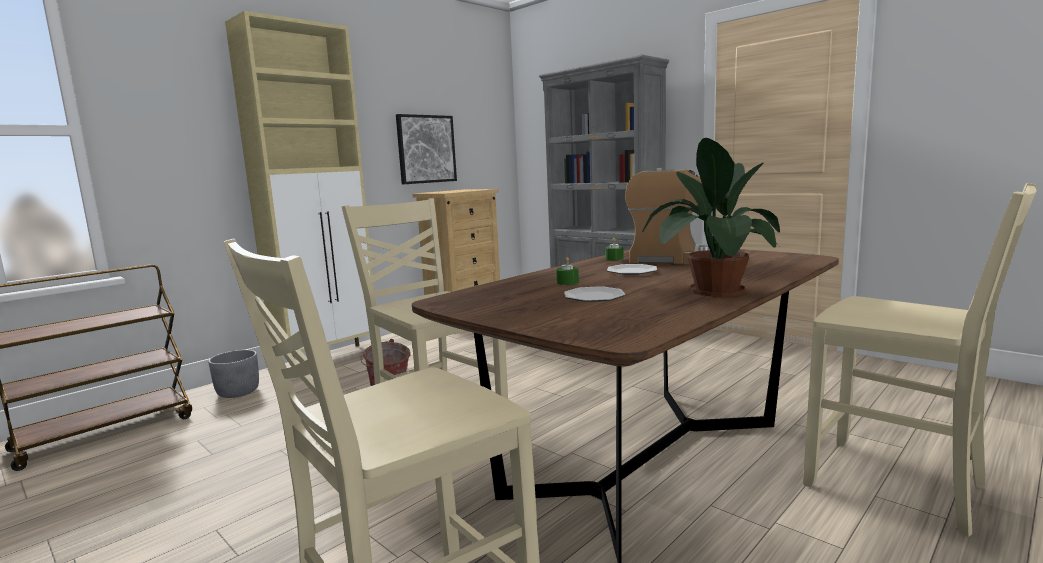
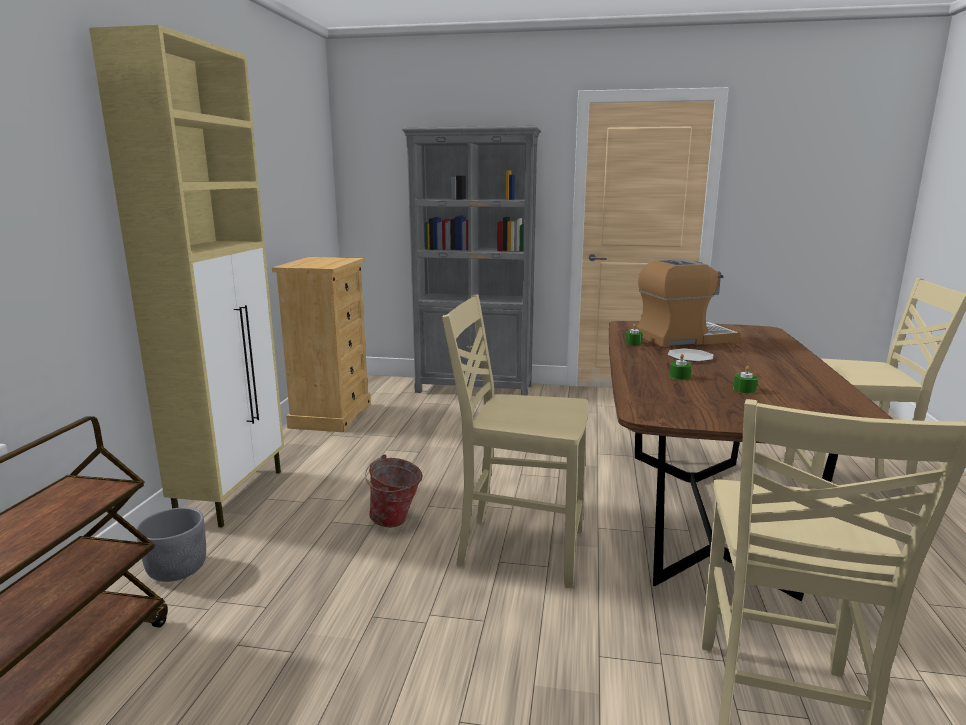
camera: 35 degrees left, 5 degrees up
(426, 149) = (275, 209): picture -> none
(594, 297) = (744, 390): plate -> green candle
(712, 291) = (798, 372): potted plant -> none

